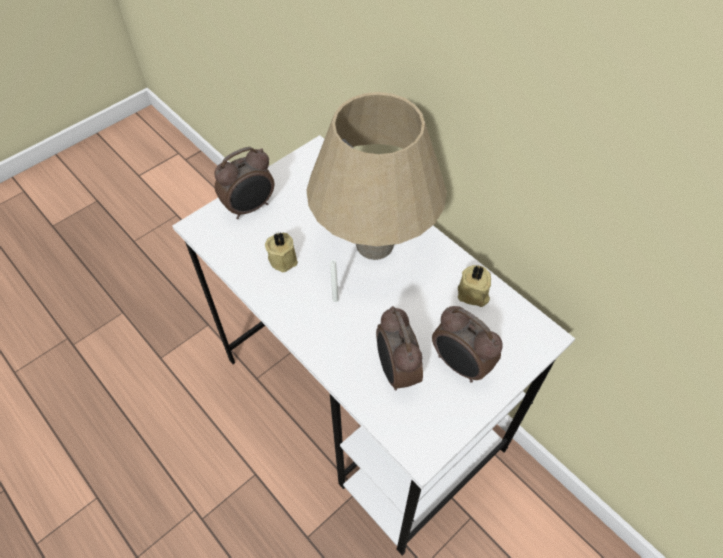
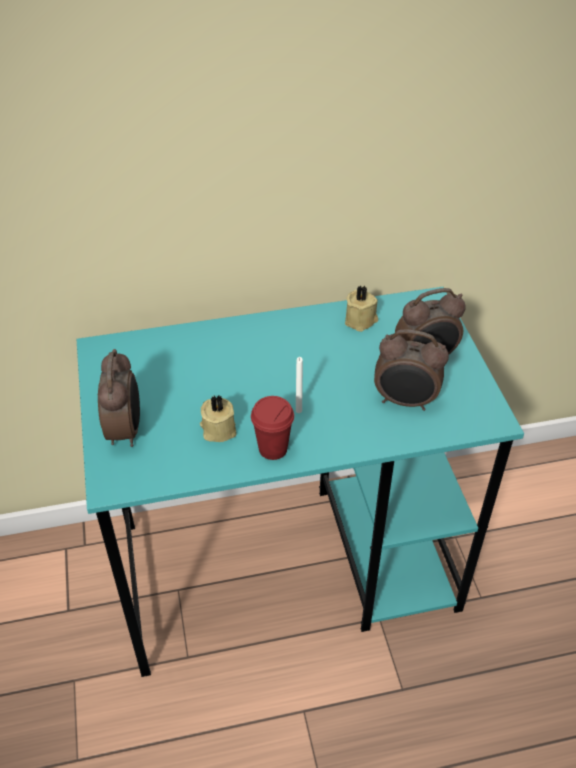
camera: 60 degrees left, 10 degrees down
(285, 302) = (273, 449): none -> red cup
(363, 405) = (290, 566): white desk -> turquoise desk
(374, 245) = (256, 357): beige table lamp -> none

